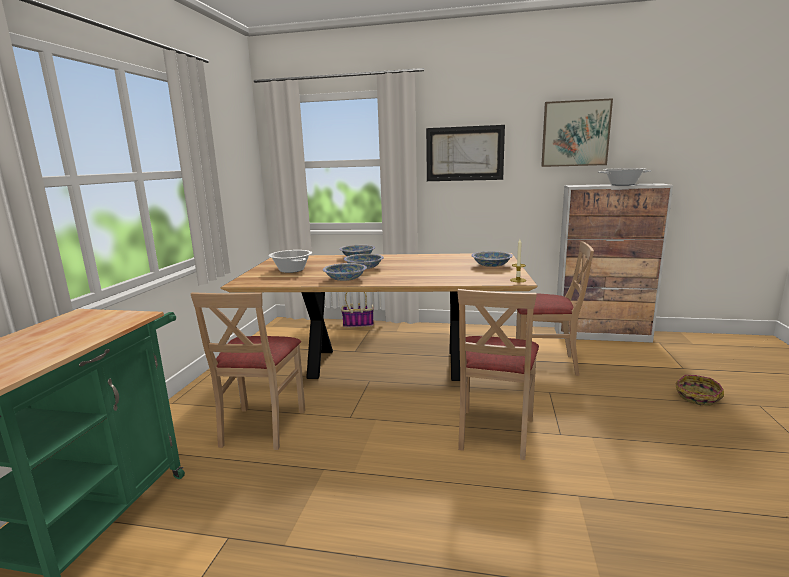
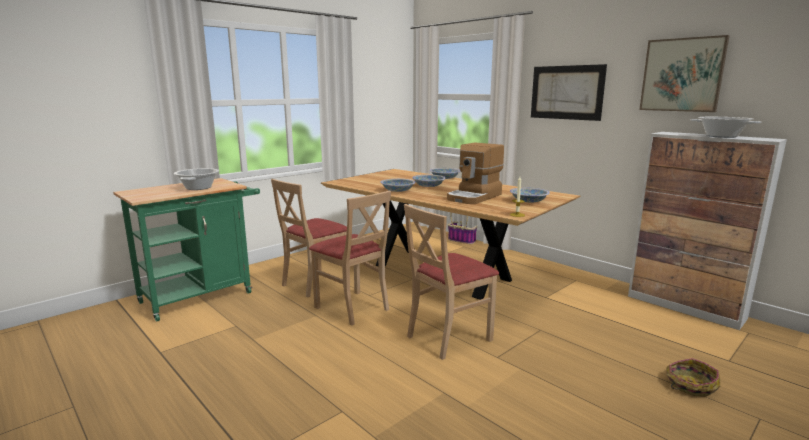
camera: 35 degrees right, 0 degrees up
(292, 270) = (381, 179): cooking pot -> cooking pot (199, 188)
(437, 271) = (474, 197): none -> coffee machine
(545, 364) = (575, 310): beige chair -> beige chair (352, 308)

